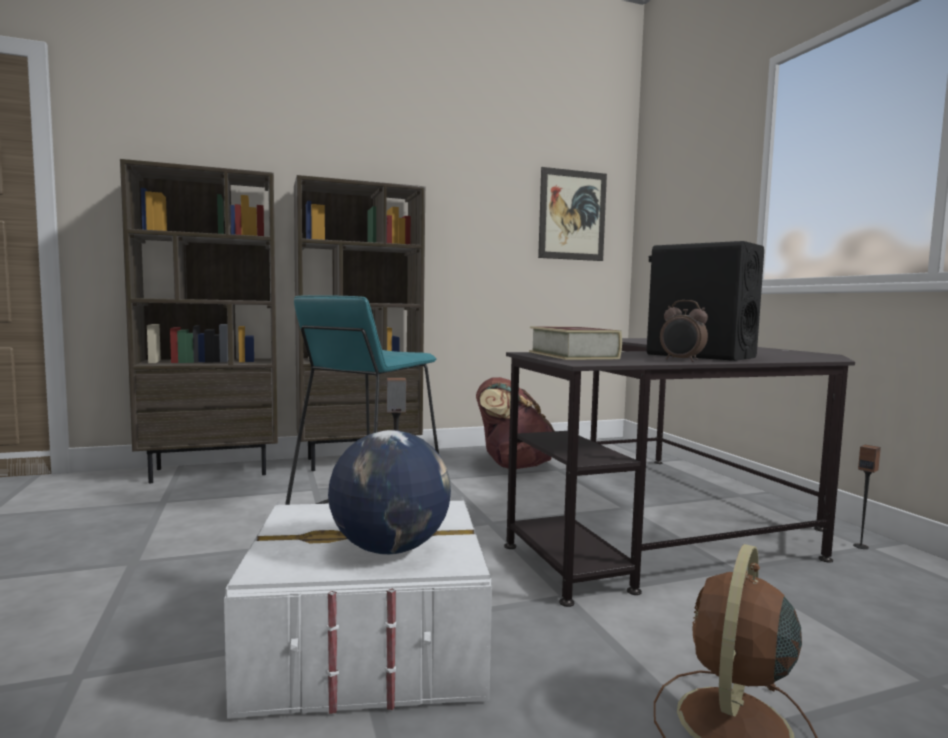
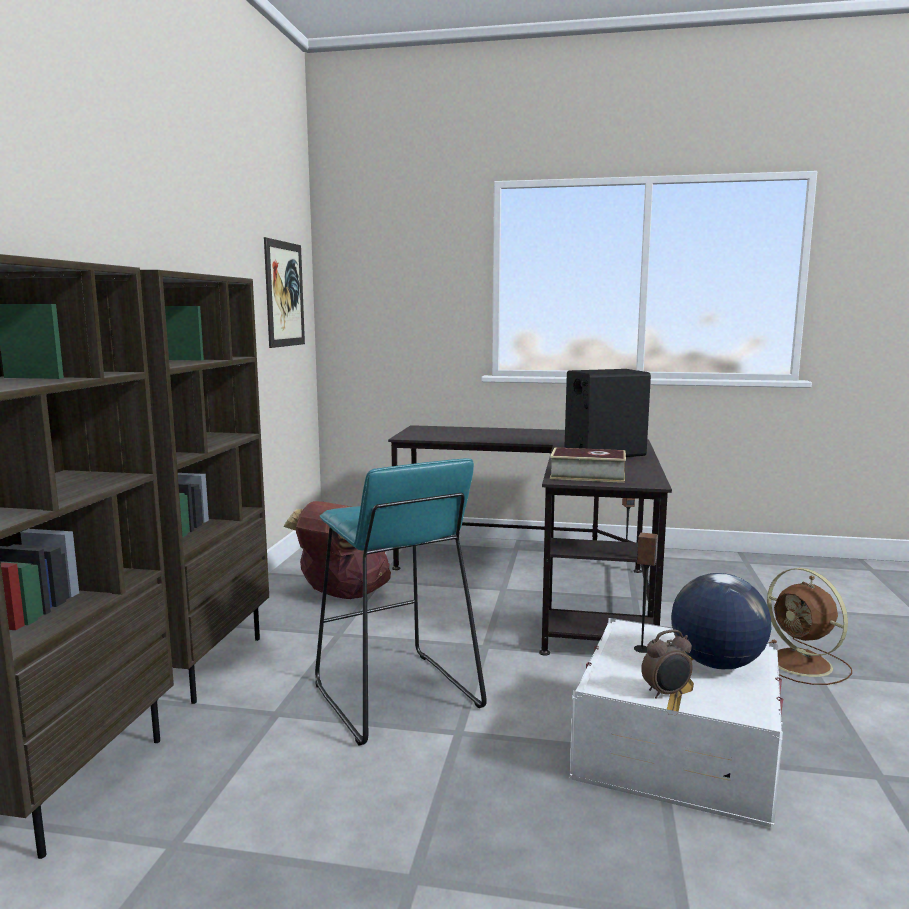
camera: 60 degrees left, 5 degrees up
(681, 360) = (640, 463): alarm clock -> alarm clock (666, 693)

